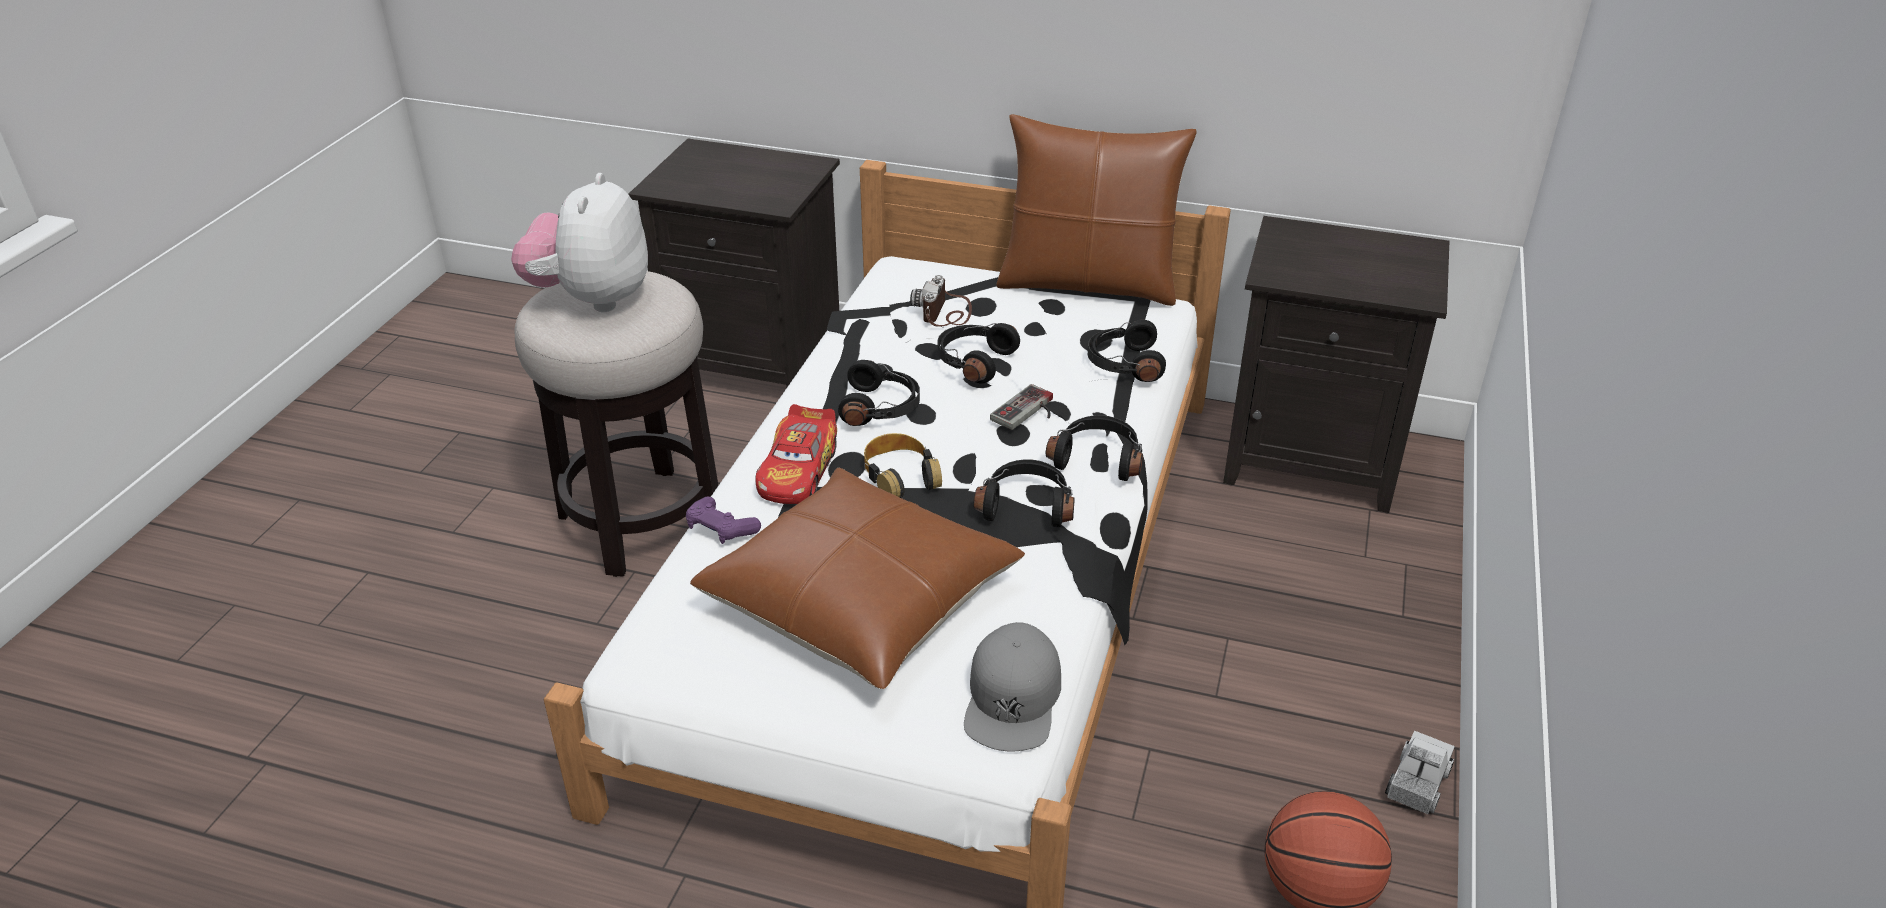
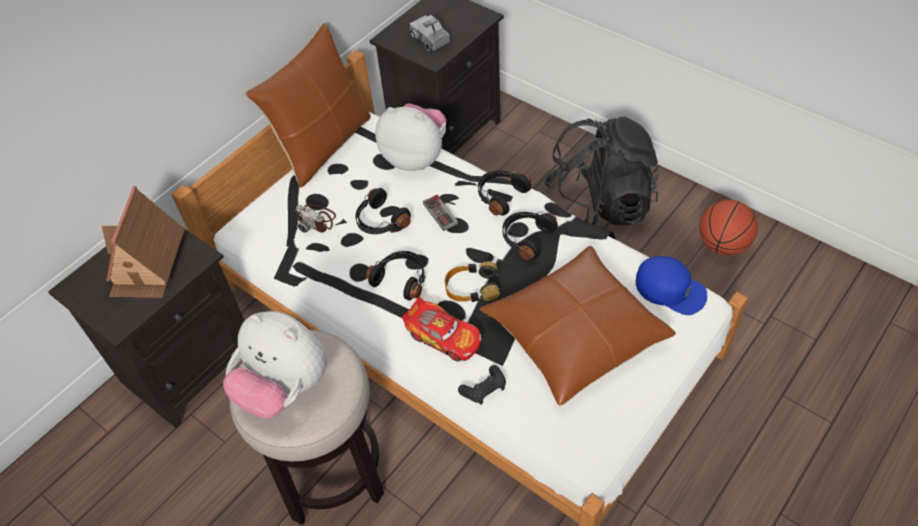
camera: 65 degrees left, 15 degrees up
(721, 529) = (484, 389): purple game controller -> black game controller
(752, 177) = (147, 263): none -> toy house
(1013, 698) = (670, 289): grey cap -> blue cap
(1123, 364) = (416, 157): black headphones -> plush toy
(1282, 682) = (598, 207): none -> black backpack
(1417, 784) = (674, 187): toy truck -> toy truck (430, 40)

